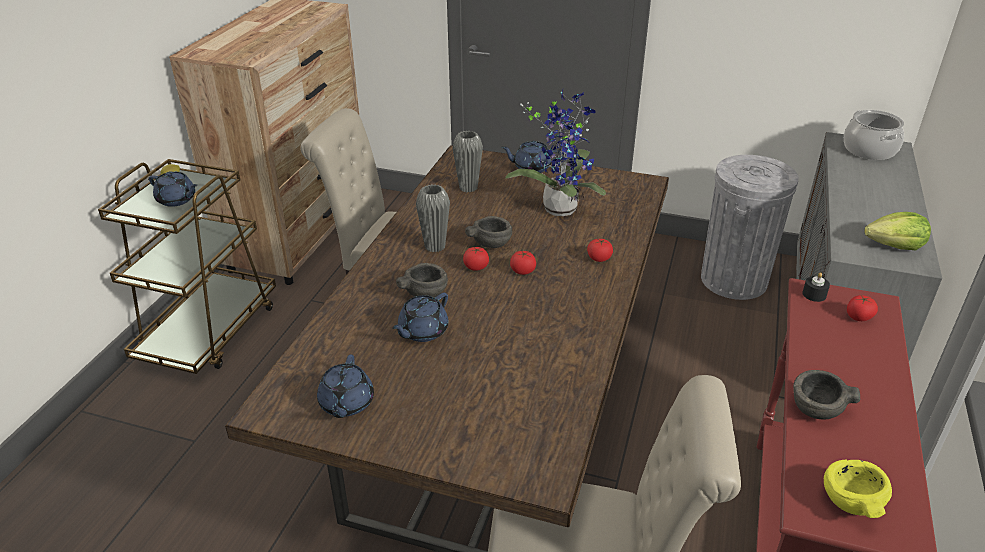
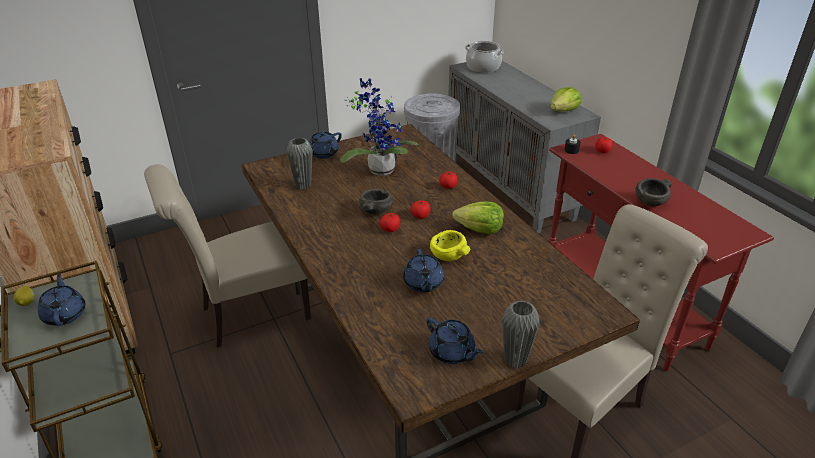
camera: 45 degrees left, 0 degrees up
(177, 200) = (65, 314): blue teapot -> blue teapot turned 90 degrees counterclockwise
(425, 293) = (386, 261): grey bowl -> none
(435, 246) = (344, 231): grey vase -> grey vase (515, 360)
(558, 317) = (480, 229): none -> lettuce
(850, 501) = (718, 232): yellow bowl -> yellow bowl (448, 256)

